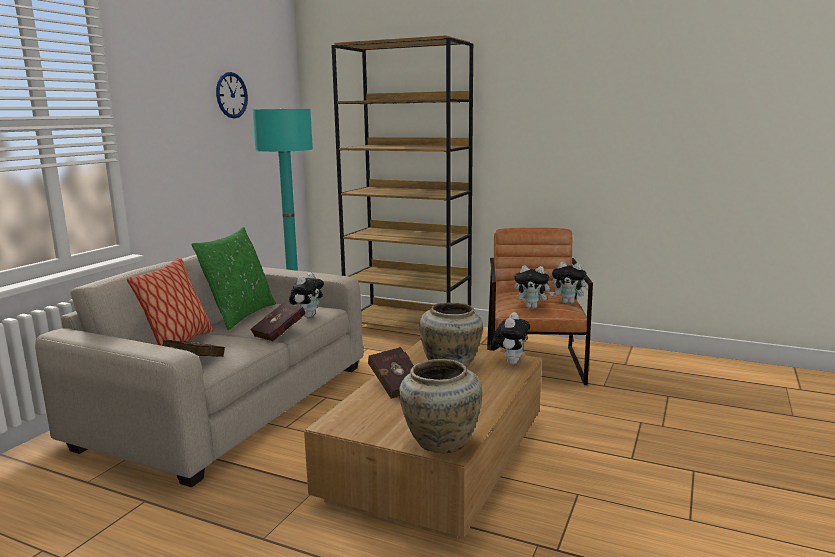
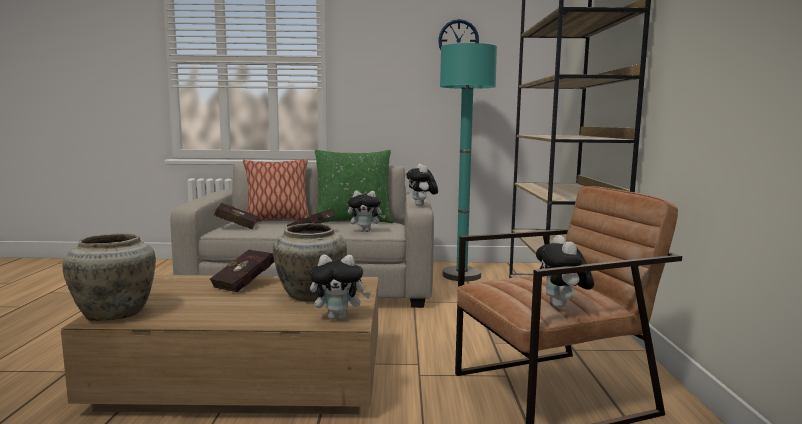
camera: 65 degrees right, 5 degrees down
(532, 307) = (500, 289): plush toy -> plush toy (422, 206)

